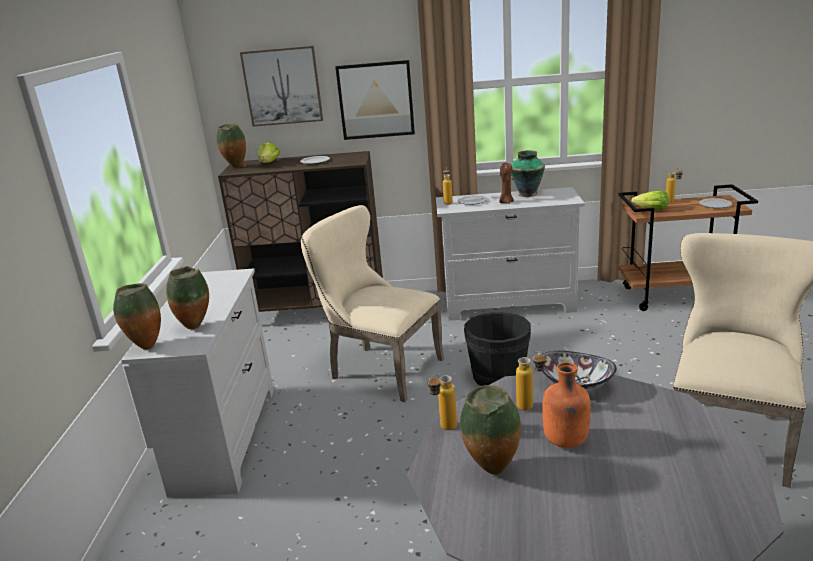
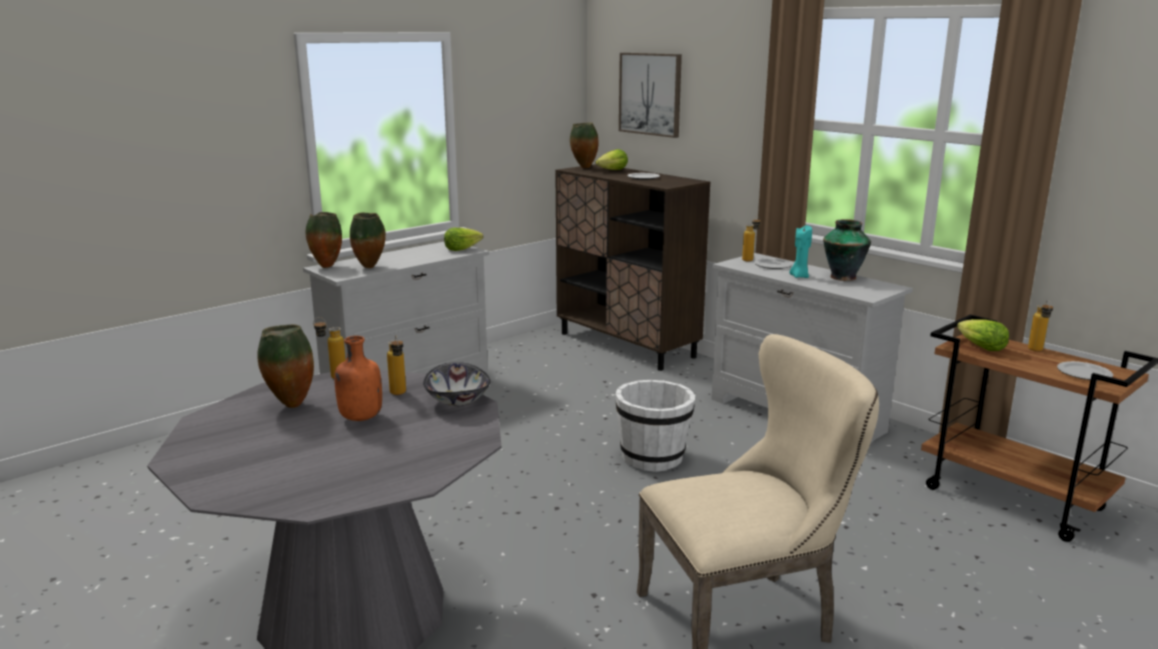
camera: 45 degrees right, 5 degrees down
(226, 276) = (462, 249): none -> lettuce
(376, 100) = (728, 125): picture -> none
(379, 369) = (579, 404): beige chair -> none
(498, 376) = (653, 457): black bucket -> white bucket
(506, 202) = (799, 276): brown candle -> turquoise candle

